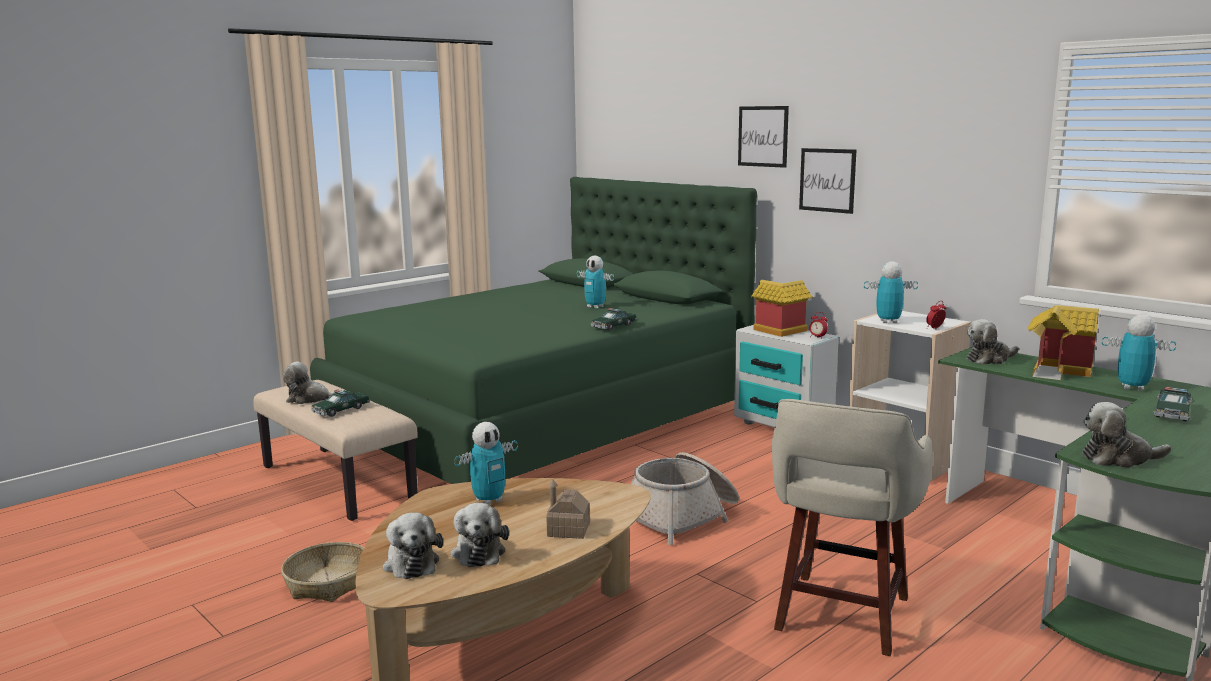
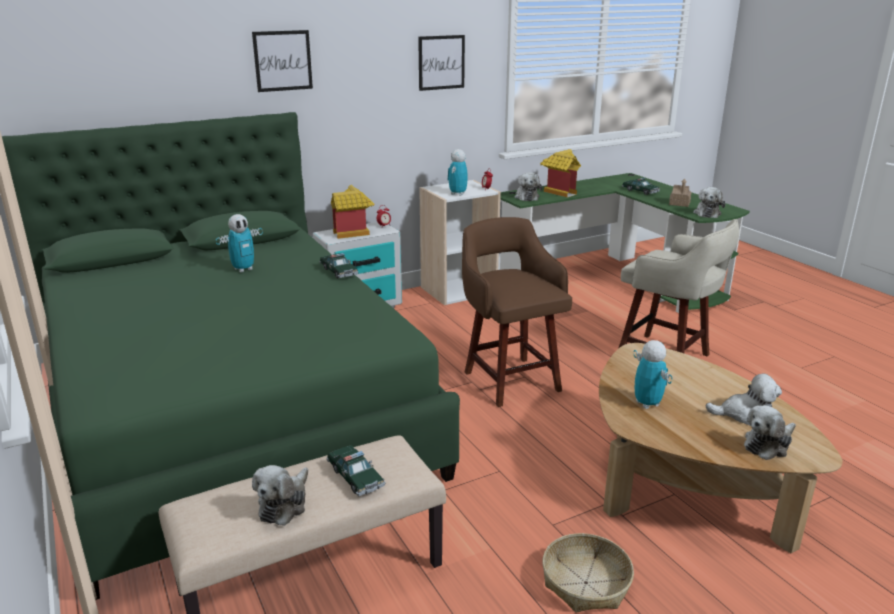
camera: 75 degrees left, 10 degrees up
(411, 562) = (768, 445): plush toy -> plush toy turned 150 degrees clockwise
(568, 529) = (703, 378): toy house -> toy house (679, 203)
(682, 516) = (510, 379): basket -> brown stool
(827, 180) = (354, 95): picture -> picture (441, 62)
(1132, 387) = (596, 187): toy robot -> none

